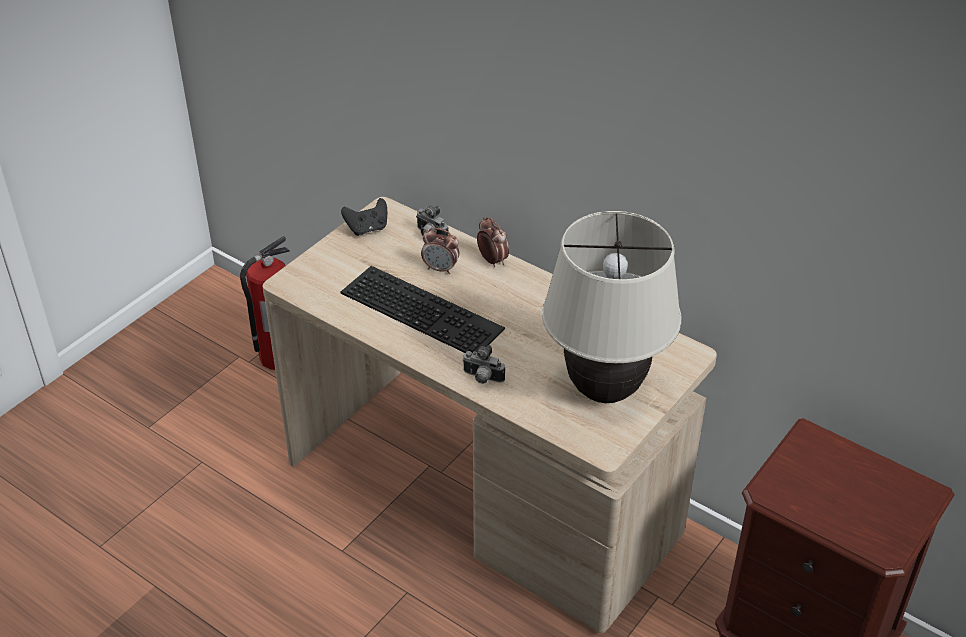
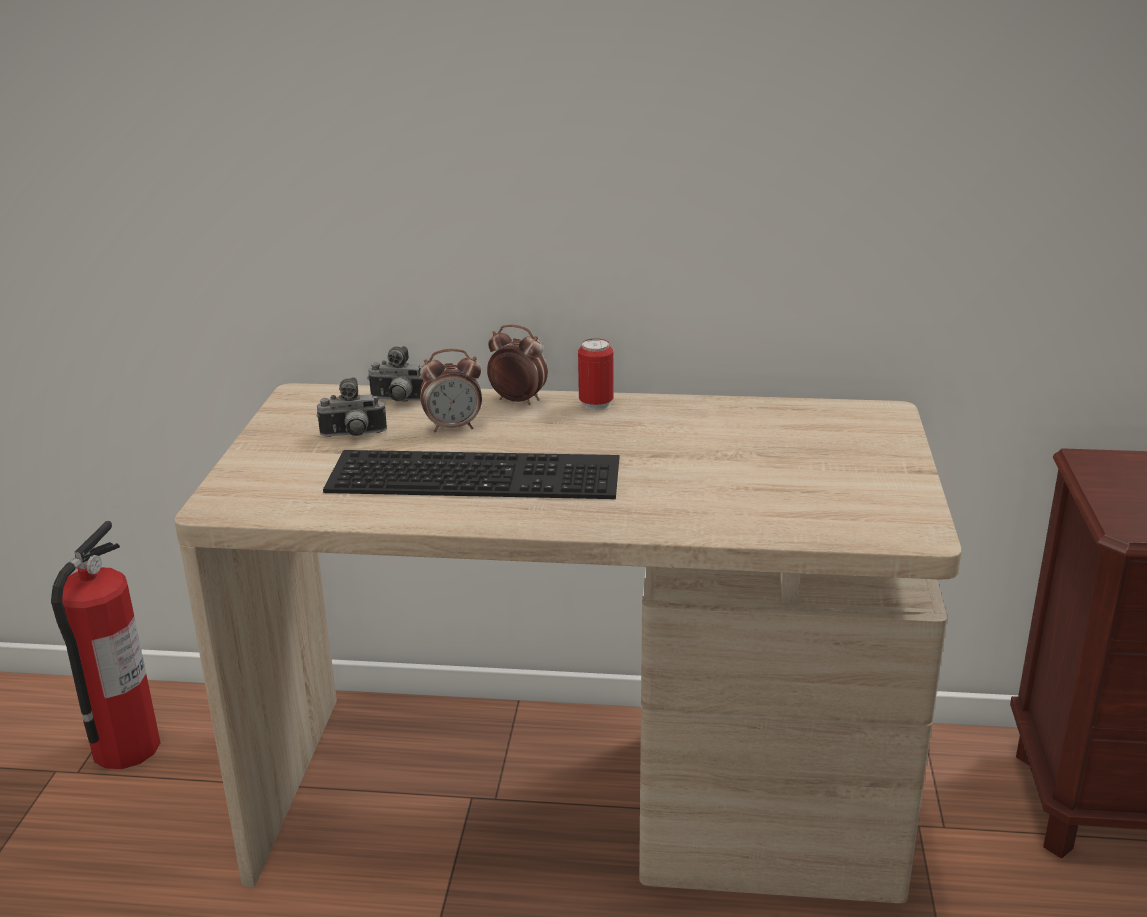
camera: 30 degrees left, 15 degrees down
(367, 229) = (294, 418): black game controller -> none
(482, 378) = (652, 517): camera -> camera (353, 436)
(532, 280) = (596, 404): none -> can
(605, 390) = (833, 476): beige table lamp -> none

